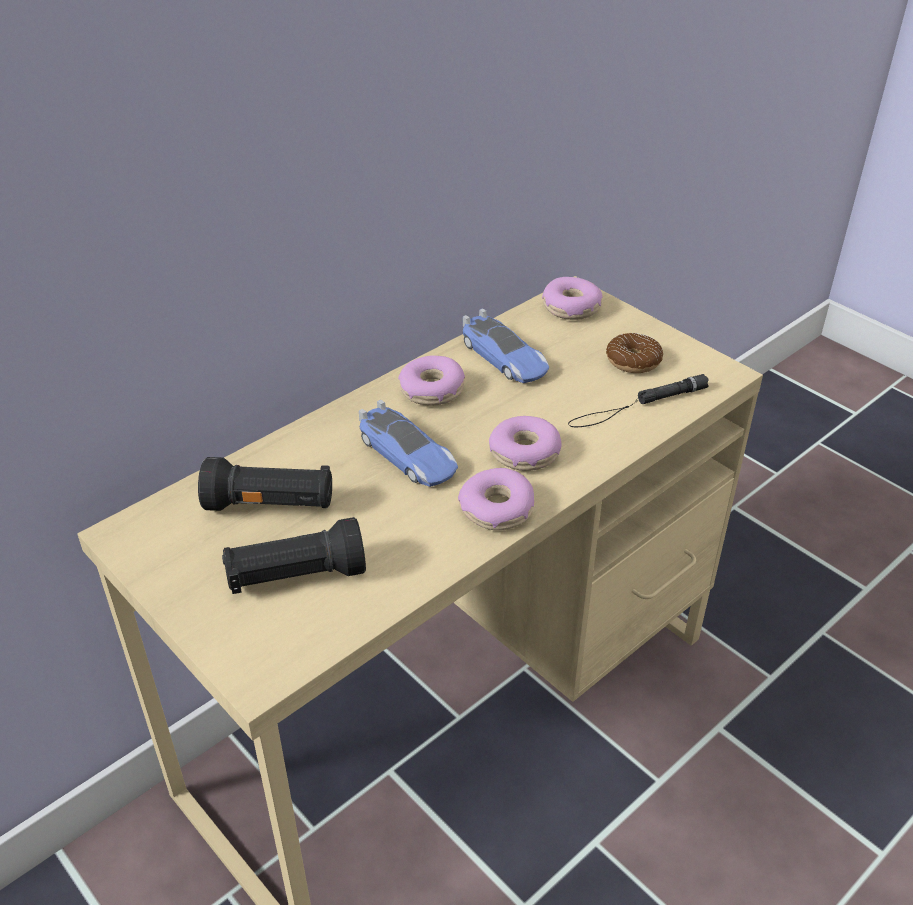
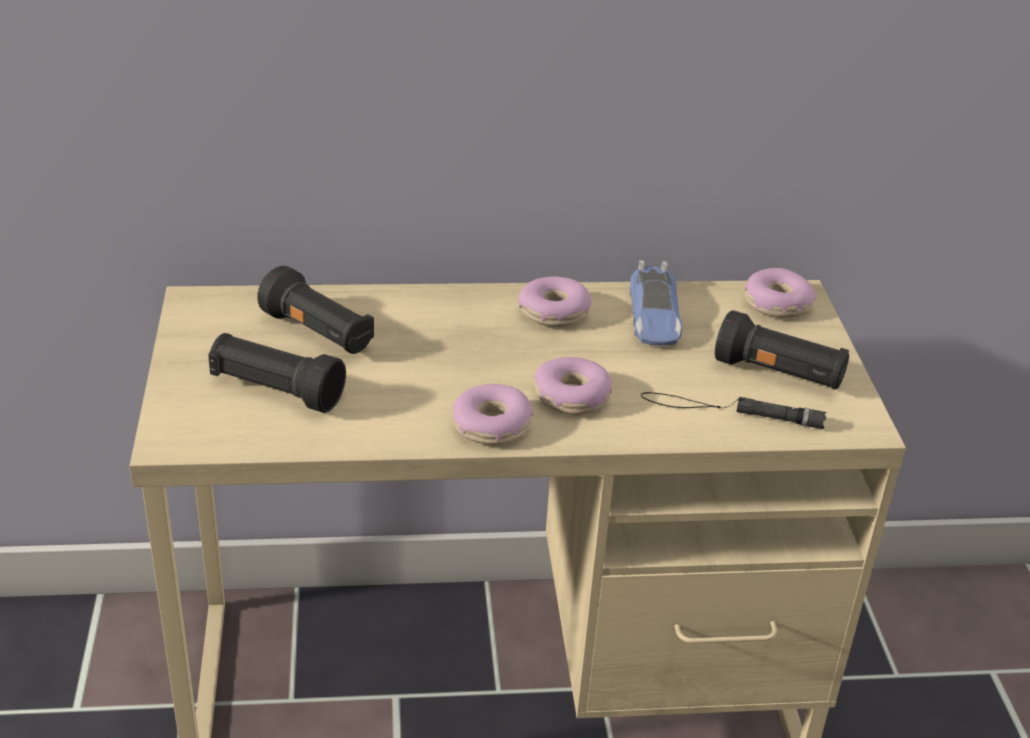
camera: 35 degrees right, 5 degrees down
(407, 455) = (469, 351): toy car -> none
(633, 361) = (779, 374): donut -> black flashlight

